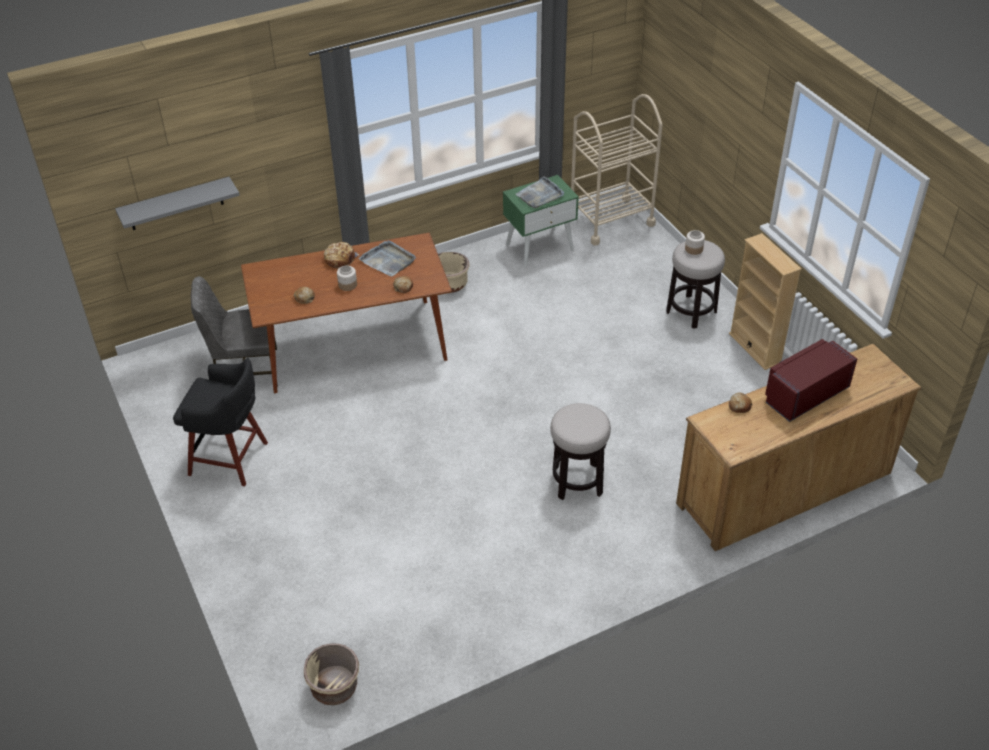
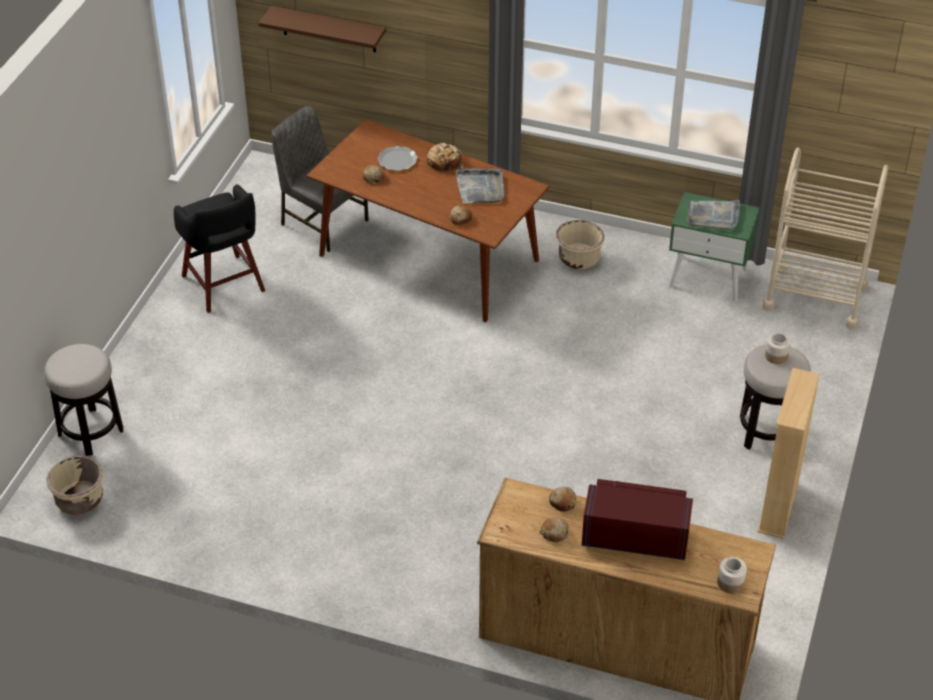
camera: 45 degrees right, 0 degrees up
(175, 204) = (329, 29): grey shelf -> brown shelf
(305, 277) = (397, 160): none -> plate
(347, 285) = (420, 188): jar -> jar (730, 583)
(577, 481) = (449, 496): stool -> stool (90, 432)
(762, 427) = (554, 533): none -> bread

